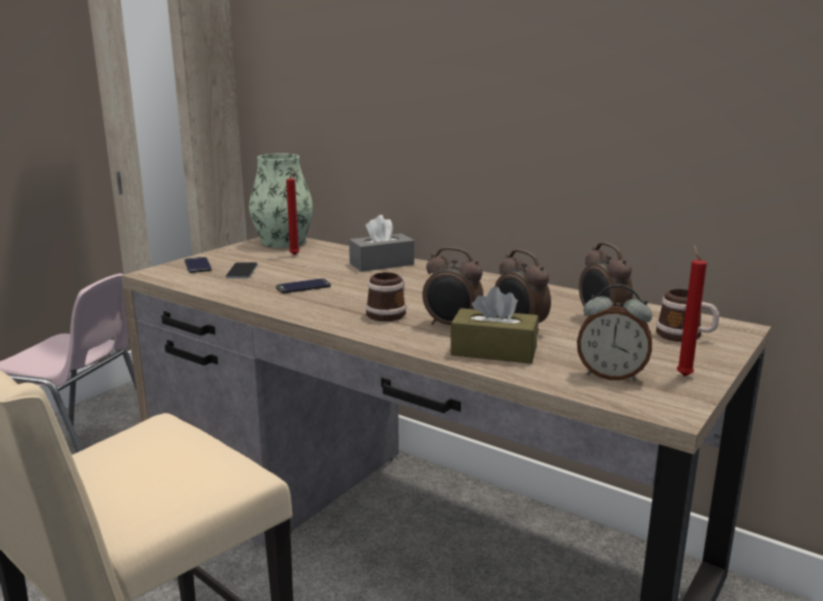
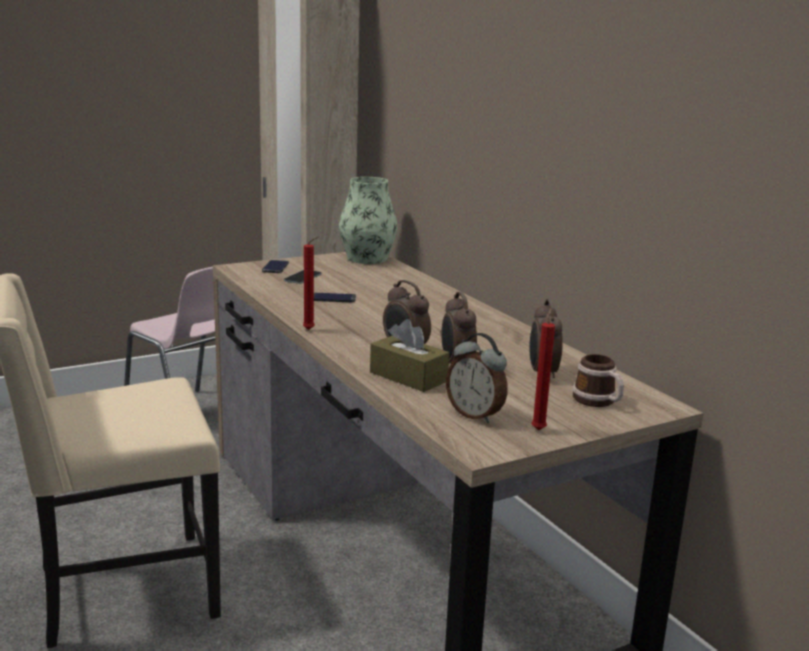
camera: 25 degrees right, 0 degrees up
(296, 255) = (363, 271): red candle -> red candle (310, 330)
(381, 264) = (423, 291): grey tissue box -> none
(389, 313) = (370, 331): mug -> none

